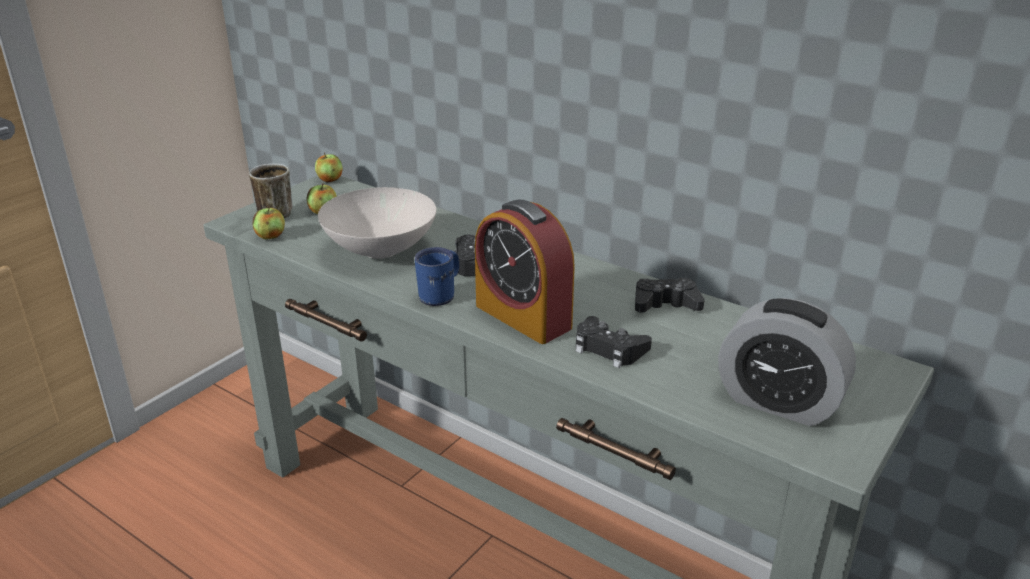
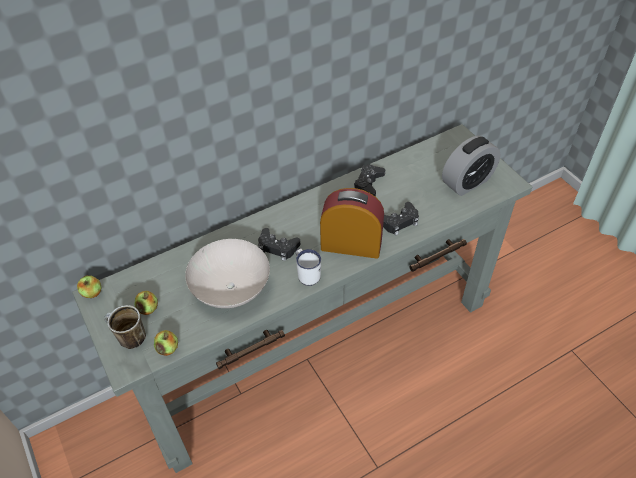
camera: 65 degrees left, 20 degrees up
(441, 295) = (307, 273): blue mug -> white mug
(523, 316) = (351, 245): alarm clock -> alarm clock turned 150 degrees counterclockwise

